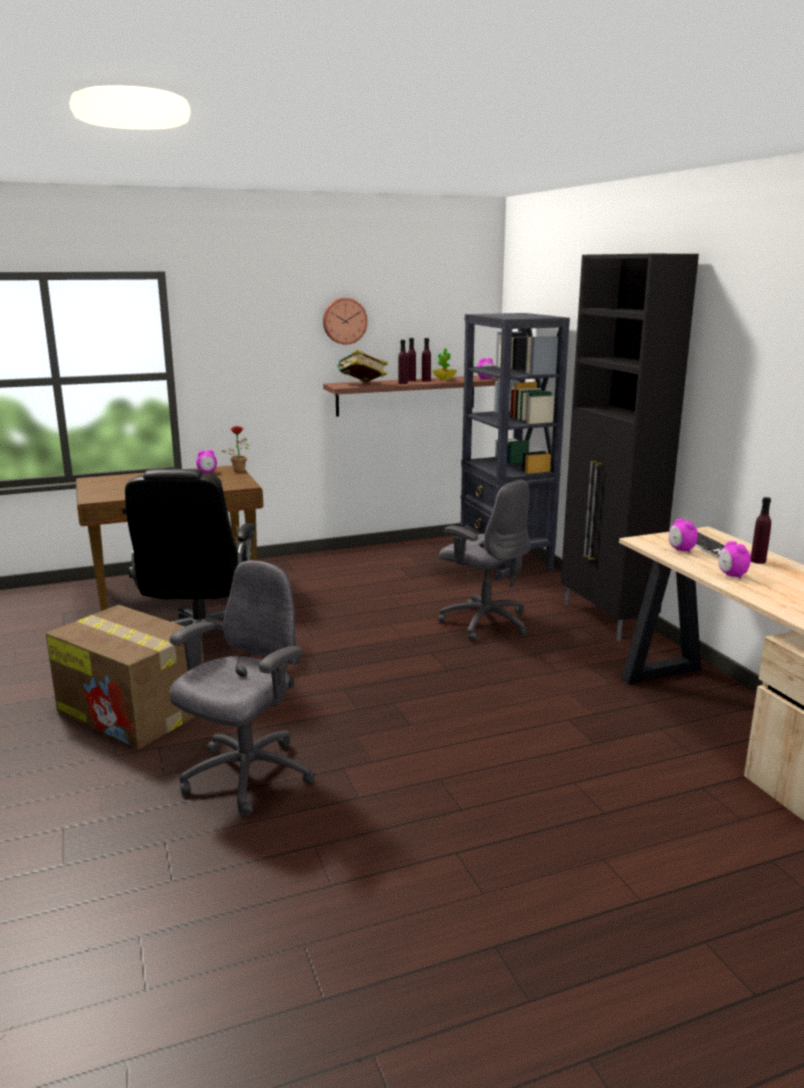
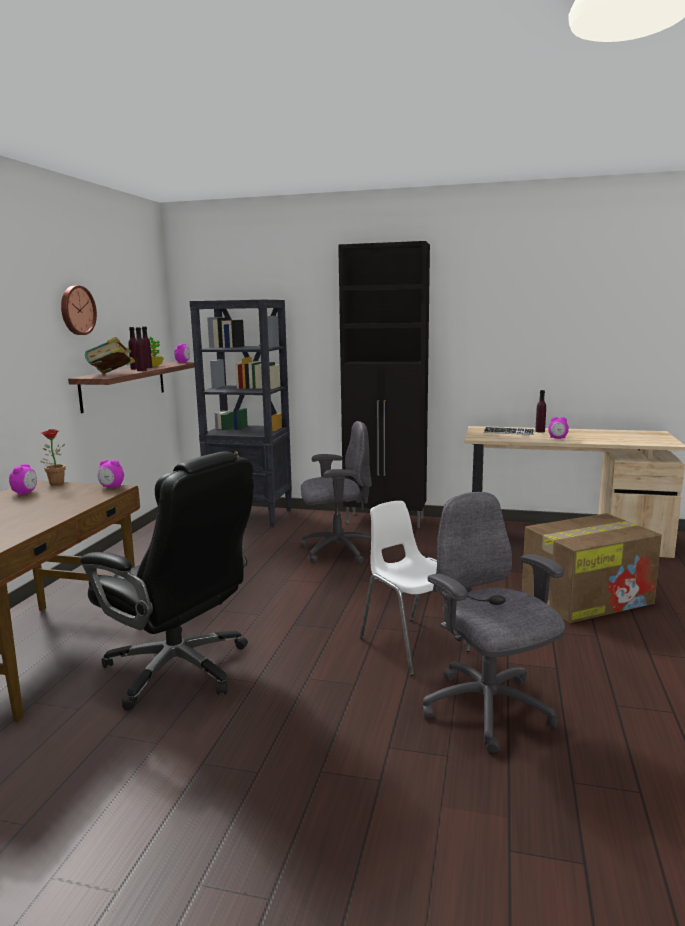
camera: 55 degrees left, 5 degrees down
(134, 711) = (292, 747): cardboard box -> cardboard box (587, 598)
(329, 712) = (412, 644): none -> white chair
(681, 550) = (504, 436): alarm clock -> alarm clock (111, 487)

